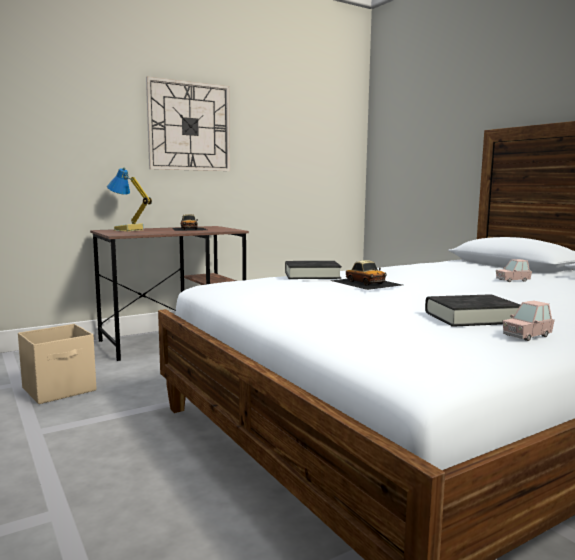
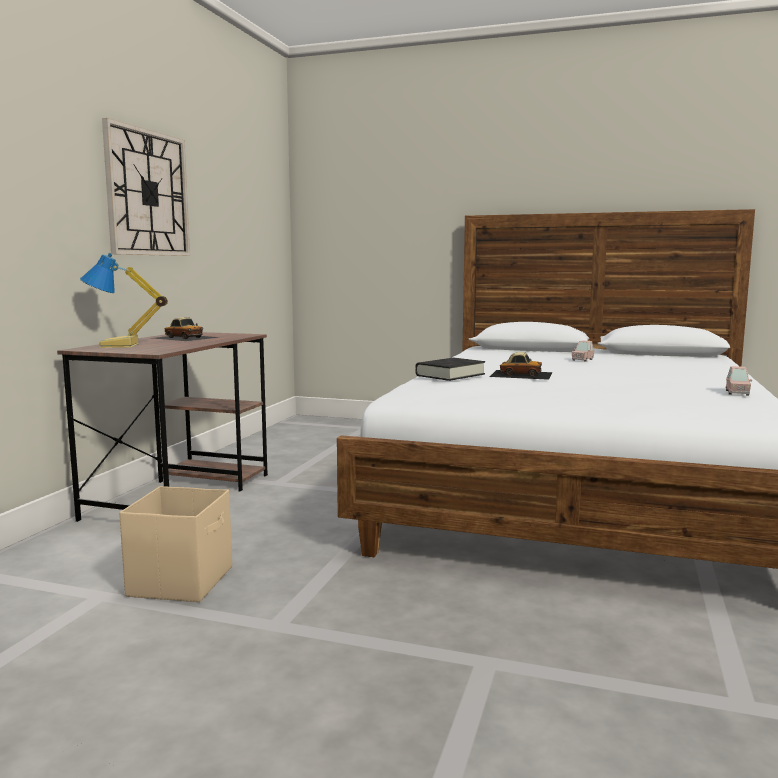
camera: 40 degrees left, 0 degrees up
(471, 317) = (672, 388): black book -> none

